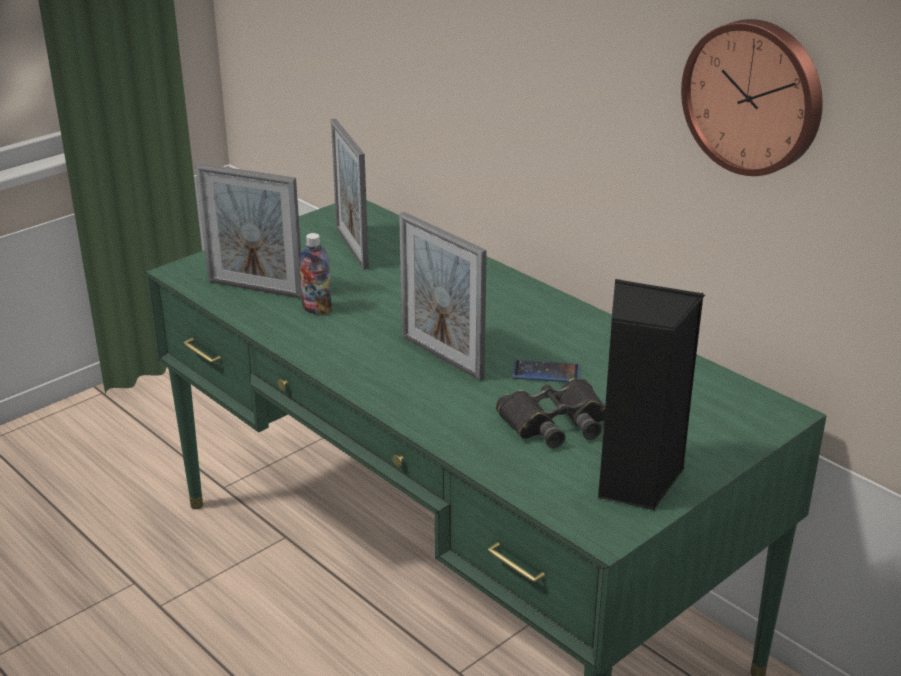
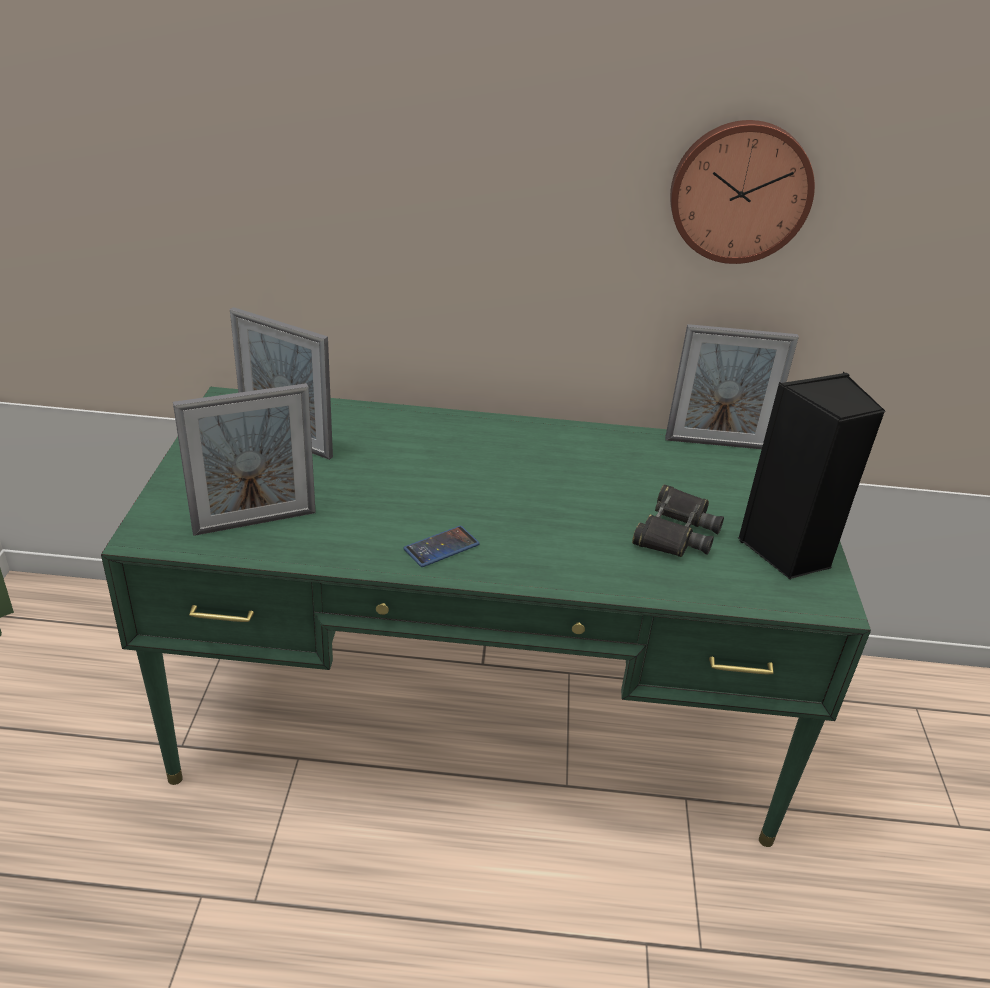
camera: 45 degrees left, 5 degrees up
(317, 309) = (346, 517): bottle -> none
(441, 357) = (517, 515): picture frame -> picture frame (716, 443)
(546, 372) = (608, 491): phone -> phone (441, 547)

